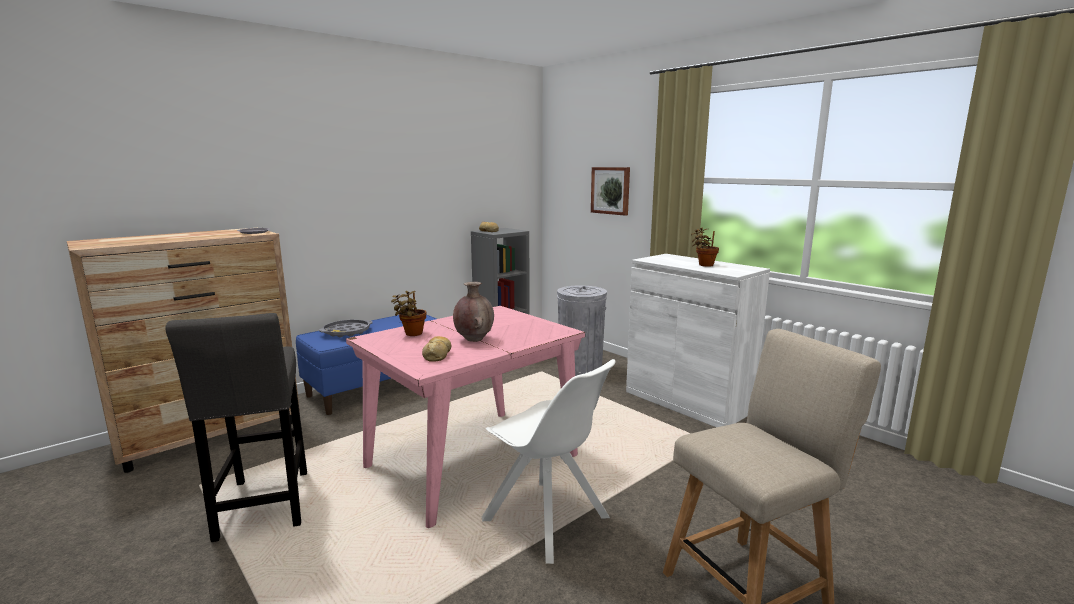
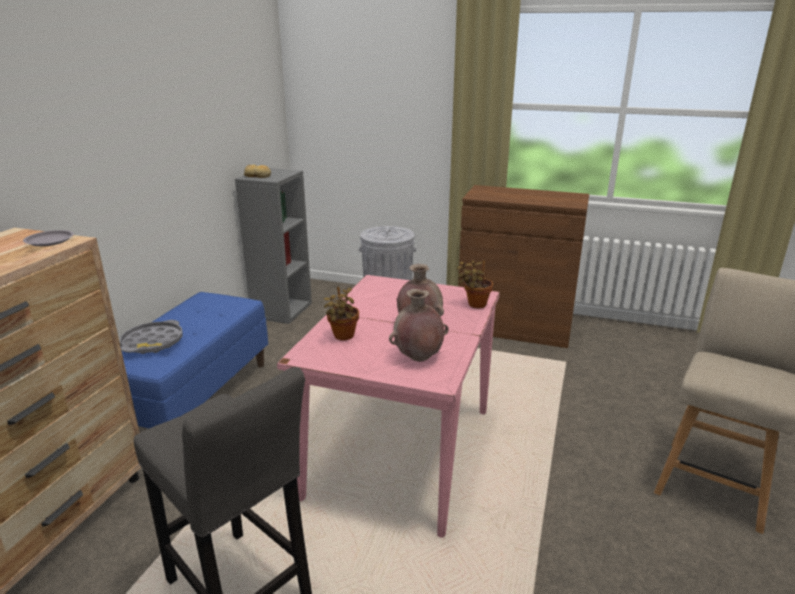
camera: 30 degrees left, 10 degrees up
(437, 355) = (418, 357): bread -> brown vase
(548, 520) = (531, 484): white chair -> none
(611, 190) = (389, 116): picture -> none
(687, 401) = (514, 327): white cabinet -> brown cabinet
(704, 265) = (535, 197): potted plant -> potted plant (475, 304)

